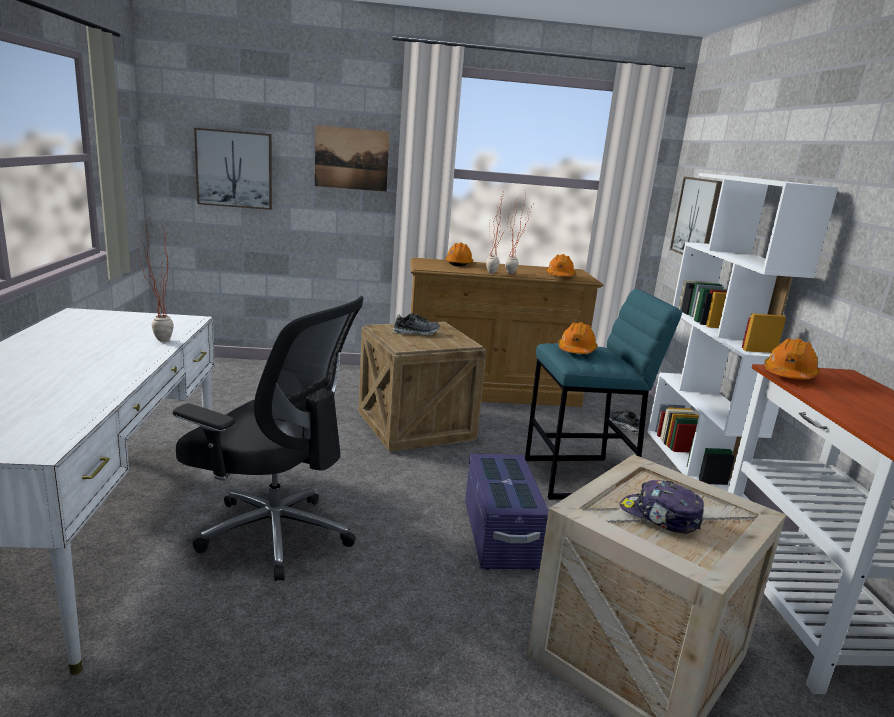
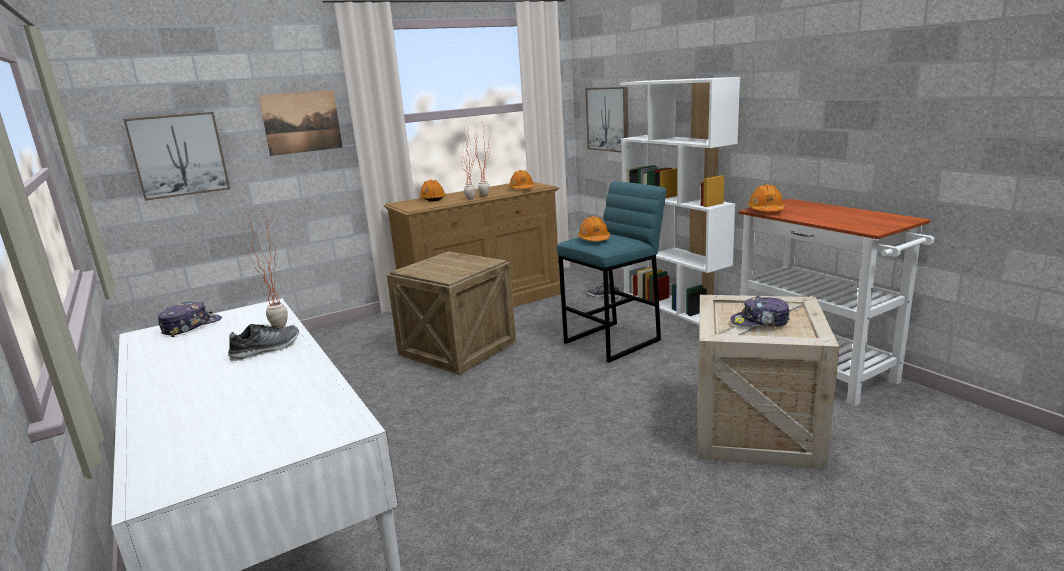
camera: 25 degrees left, 0 degrees up
(114, 318) = (191, 326): none -> cap
(273, 534) = (439, 466): office chair -> none
(416, 333) = (440, 265): shoe -> shoe (266, 350)
(500, 535) = (603, 397): purple storage box -> none

